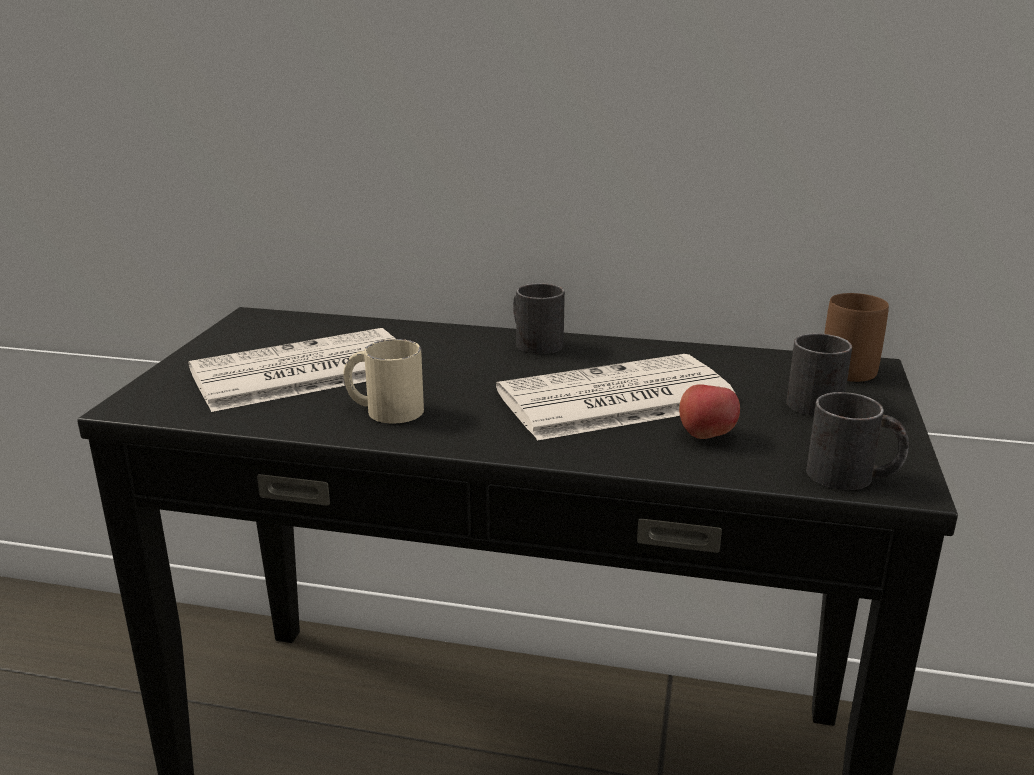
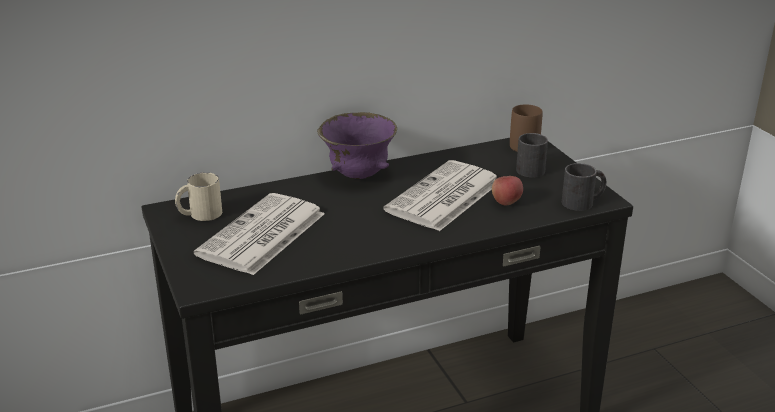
camera: 35 degrees left, 5 degrees up
(384, 410) = (343, 241): beige mug -> beige mug (199, 214)
(533, 341) = (358, 175): black mug -> purple bowl

